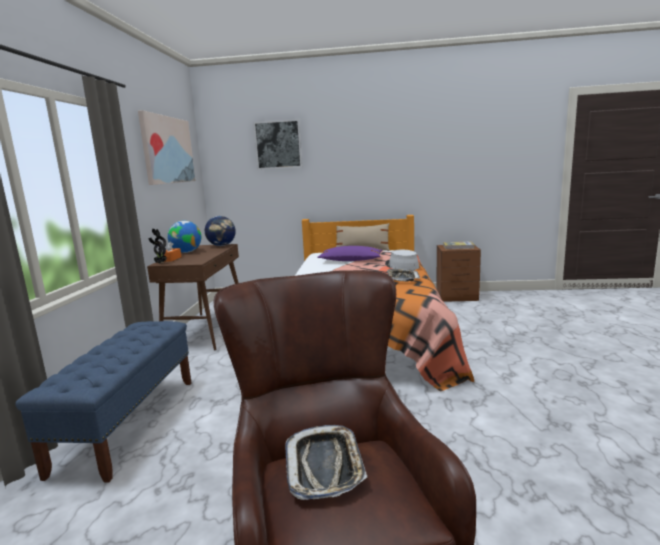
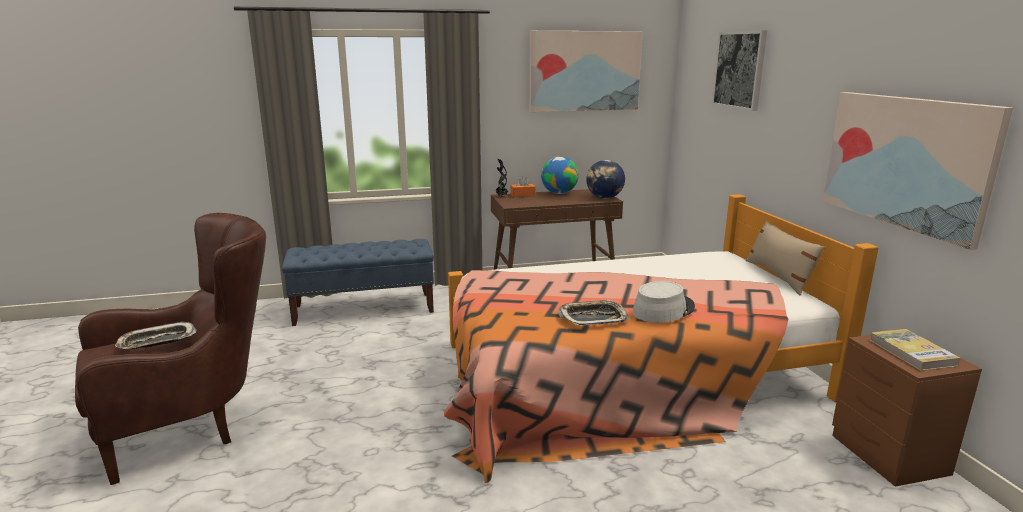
camera: 70 degrees right, 5 degrees up
(351, 260) = (689, 277): purple pillow -> none
(415, 173) = (906, 162): none -> picture

